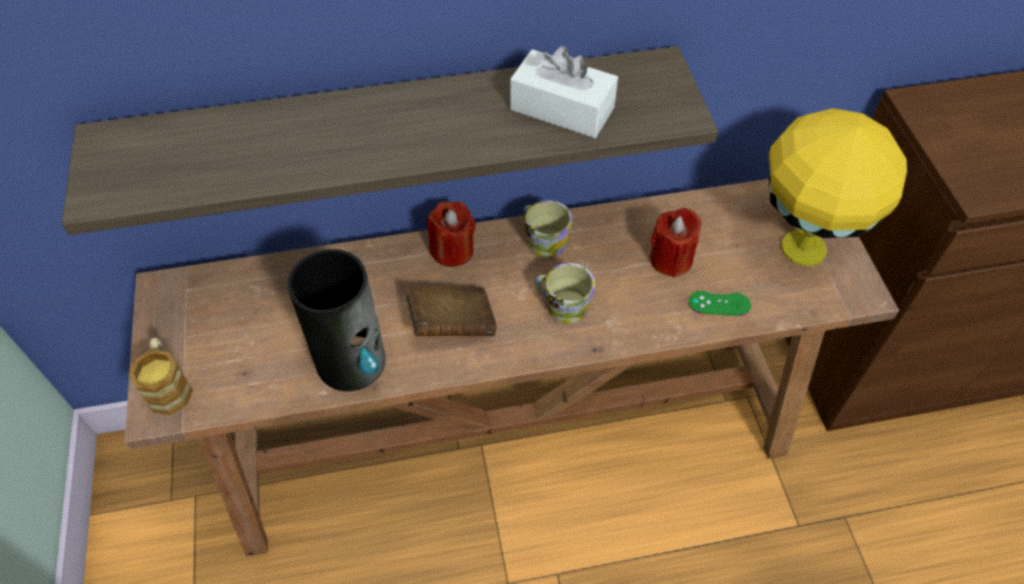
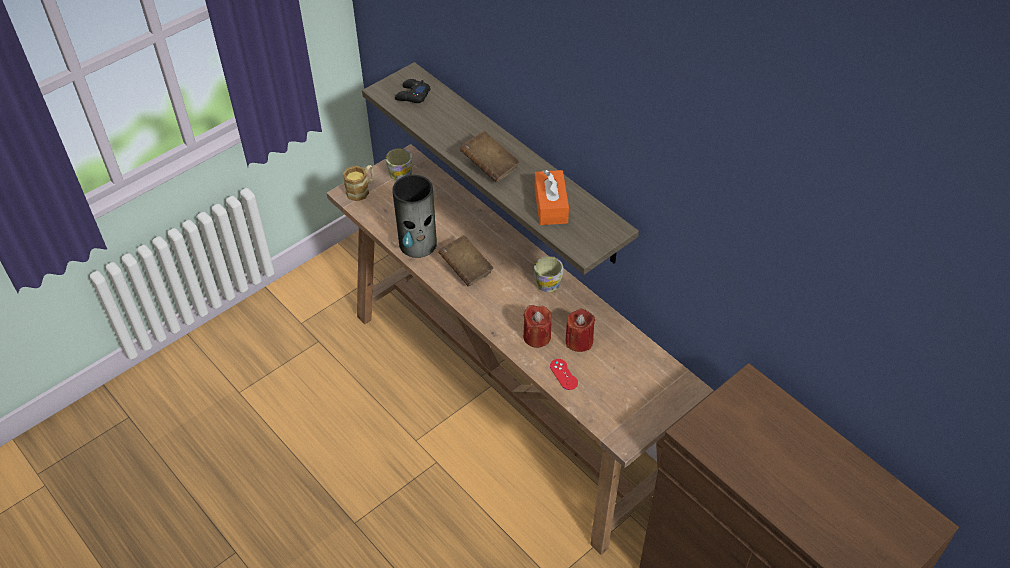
camera: 60 degrees right, 5 degrees down
(155, 161) = (412, 95): none -> black game controller
(419, 139) = (490, 167): none -> brown book
(452, 250) = (512, 247): red candle -> red candle (537, 336)
(562, 109) = (551, 205): white tissue box -> orange tissue box
(562, 304) = (511, 307): mug -> mug (400, 171)
(719, 303) = (563, 374): green game controller -> red game controller
(802, 246) = (638, 399): yellow table lamp -> none

